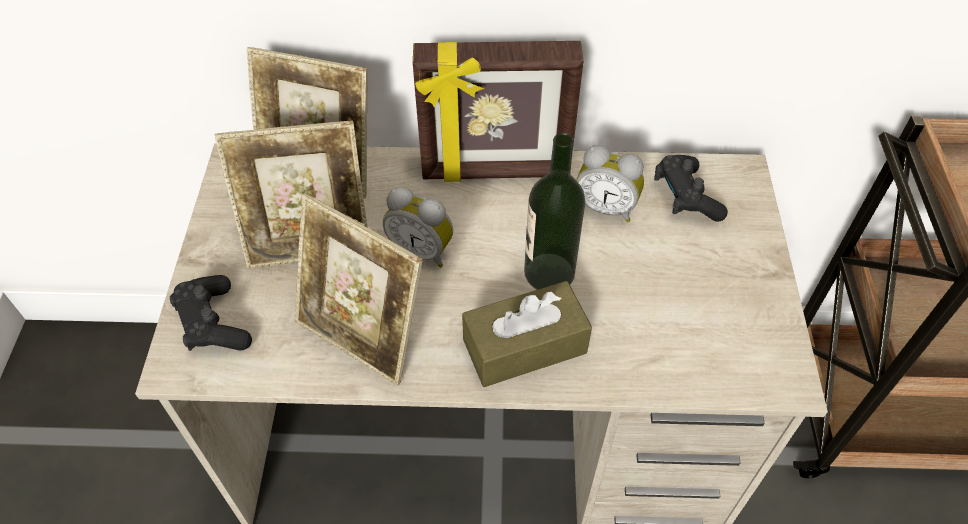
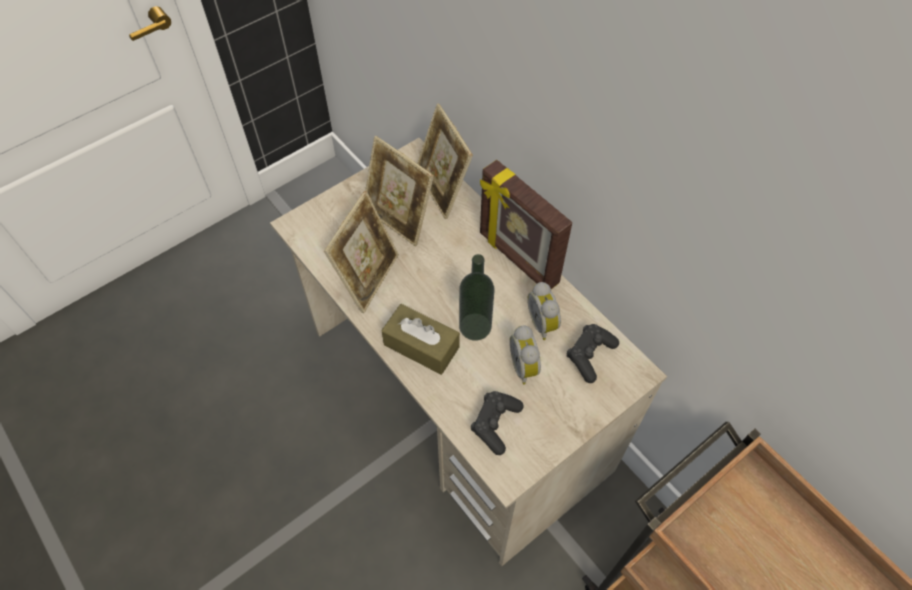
camera: 50 degrees right, 5 degrees up
(213, 324) = (324, 220): black game controller -> black game controller (495, 424)
(362, 335) = (368, 278): picture frame -> picture frame turned 150 degrees counterclockwise
(422, 250) = (437, 265): alarm clock -> alarm clock (525, 366)

